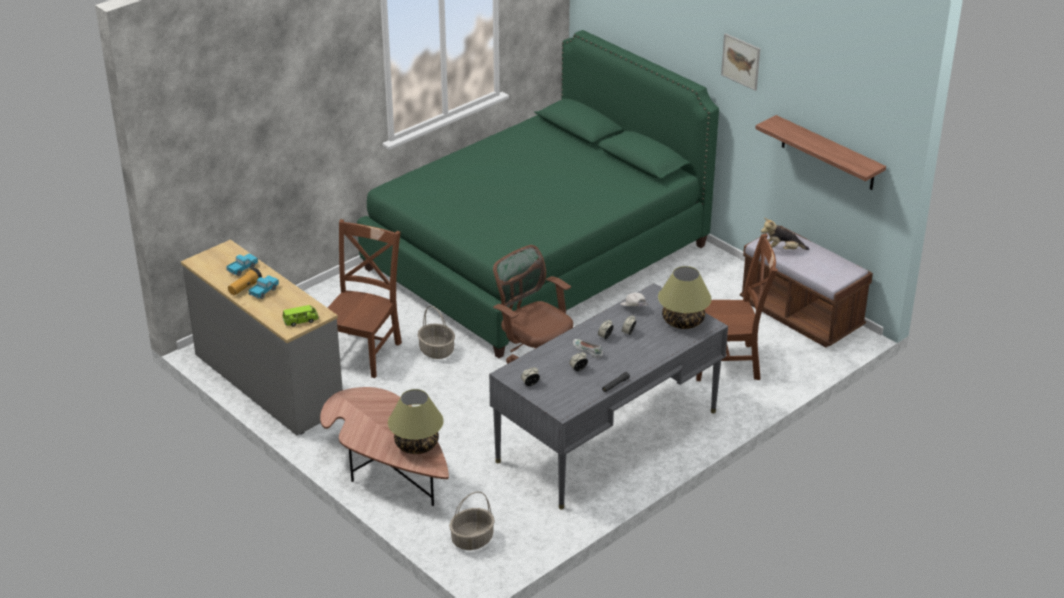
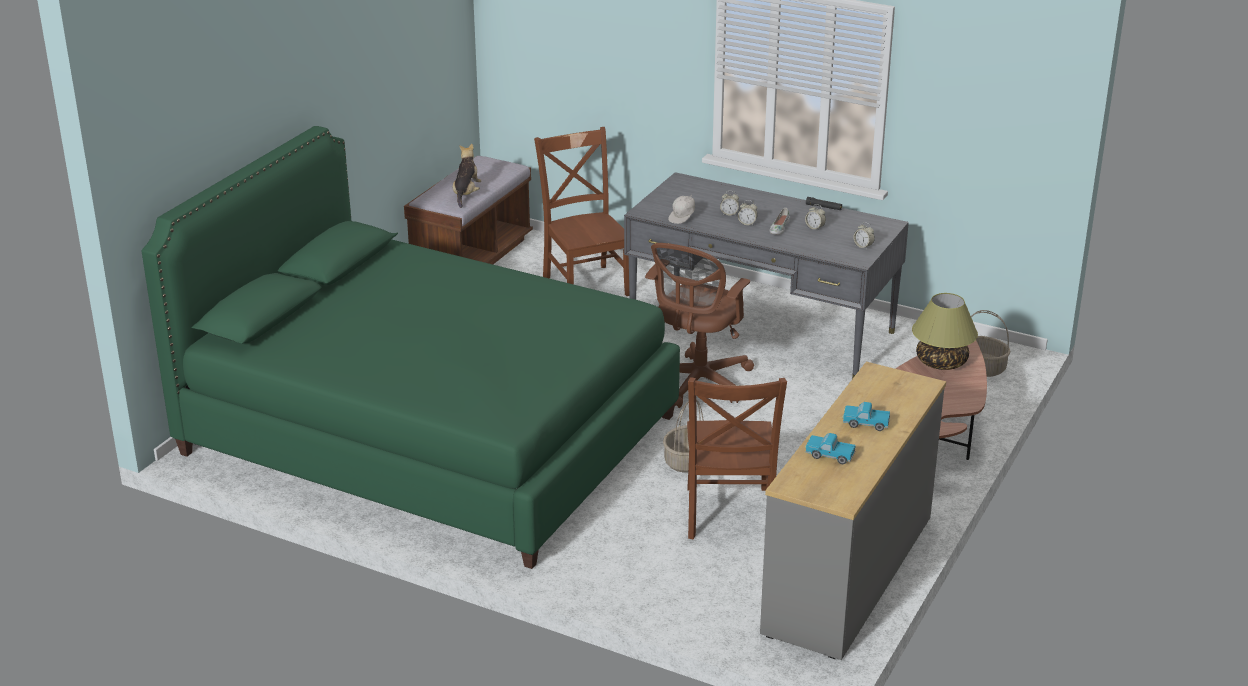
camera: 110 degrees left, 5 degrees down
(245, 287) = (870, 441): flashlight -> none
(301, 321) = (901, 381): green toy car -> none
(364, 352) = (728, 515): brown chair -> brown chair turned 90 degrees counterclockwise
(682, 321) = (685, 192): table lamp -> none
(741, 61) = (333, 56): picture -> none
(782, 250) = (466, 194): plush toy -> plush toy turned 150 degrees counterclockwise
(828, 153) = (421, 74): shelf -> none

